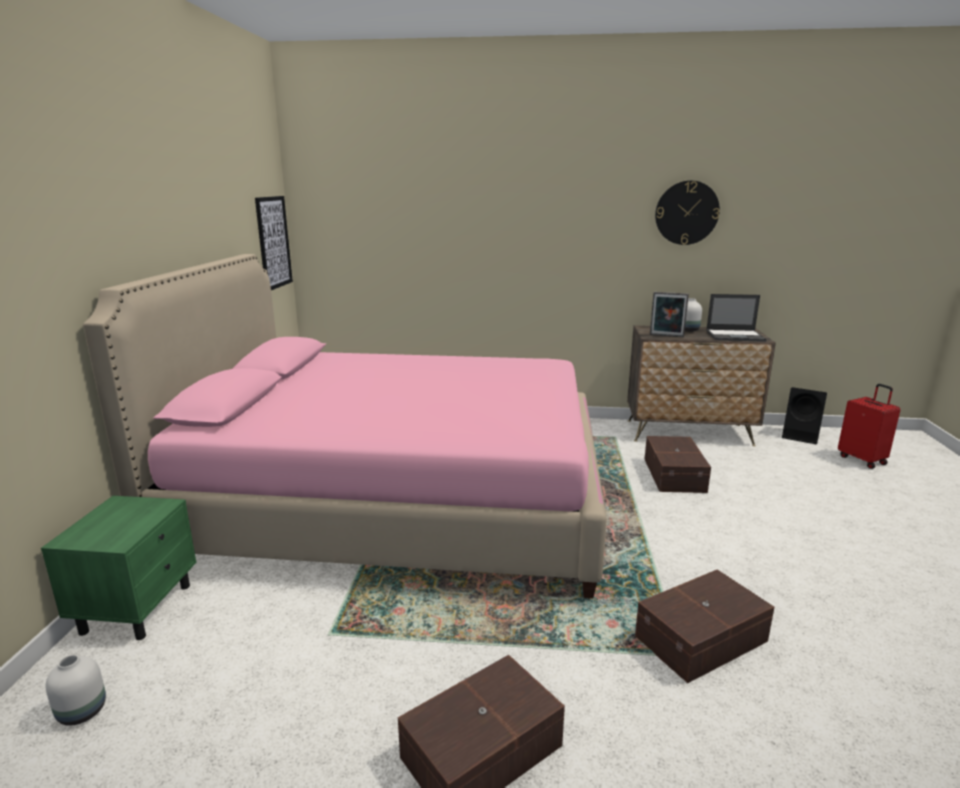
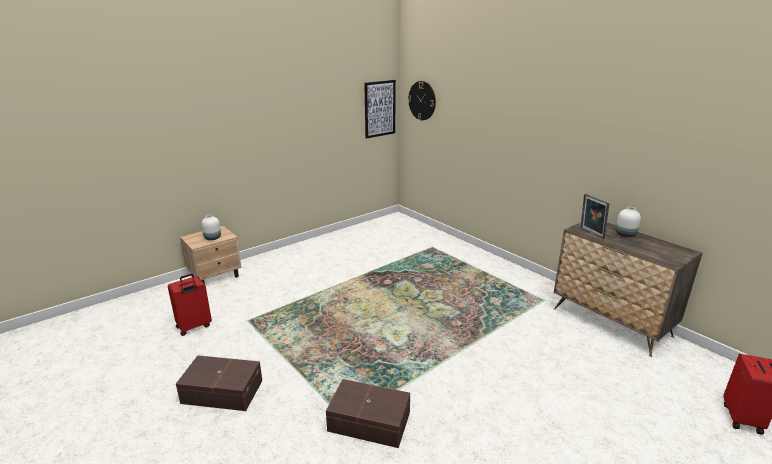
camera: 45 degrees right, 5 degrees up
(82, 711) = (162, 302): white vase -> white vase (213, 238)
(138, 607) = (216, 276): green nightstand -> beige nightstand
(244, 703) = (194, 327): none -> red suitcase
(397, 502) = (356, 280): pink bed -> none
(675, 474) = (536, 342): brown storage box -> none
(686, 213) = (649, 129): wall clock -> wall clock (422, 100)
(735, 336) = (655, 252): laptop -> none
(801, 436) = (721, 372): black speaker -> none

